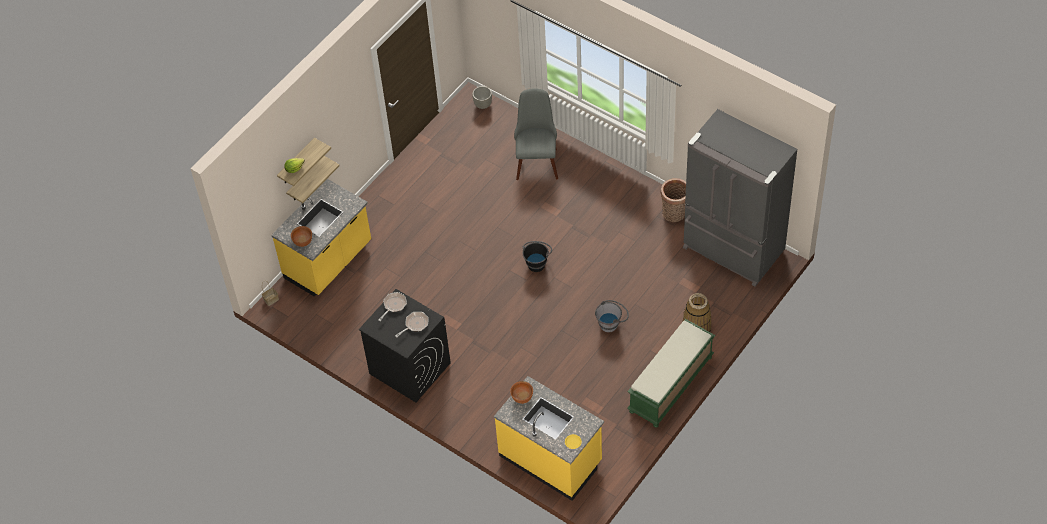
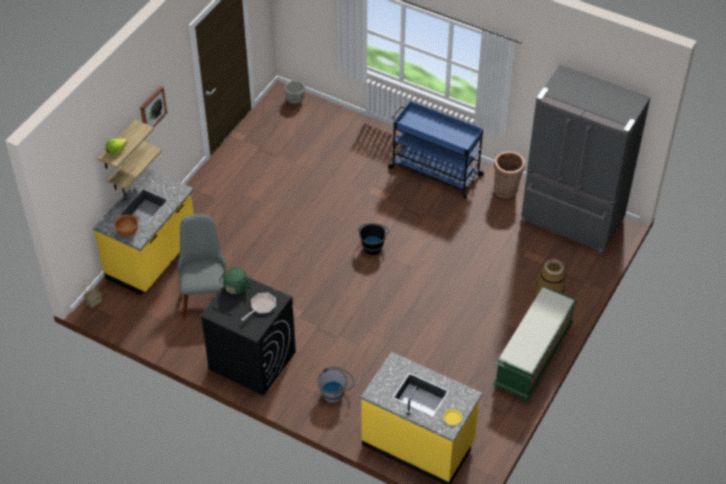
camera: 10 degrees left, 5 degrees down
(332, 126) = (152, 109): none -> picture
(393, 305) = (235, 288): frying pan -> green kettle
(522, 398) = (388, 375): brown bowl -> none
(537, 158) = (357, 147): grey chair -> grey chair (205, 293)
(607, 189) = (434, 171): none -> blue cart
(612, 323) = (460, 300): grey bucket -> grey bucket (336, 392)

